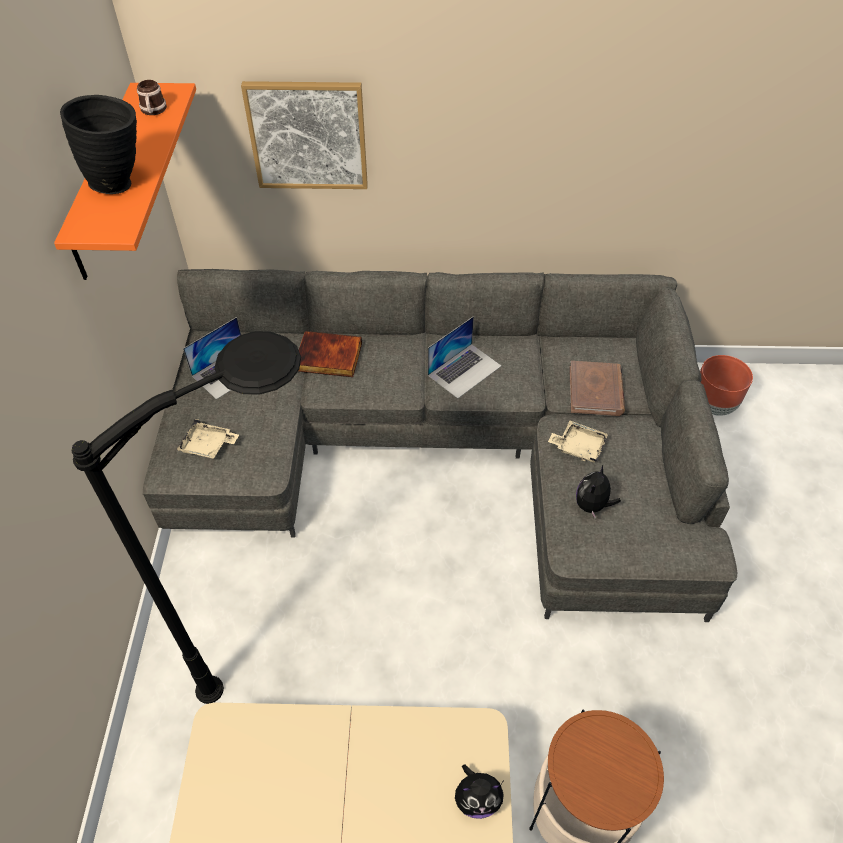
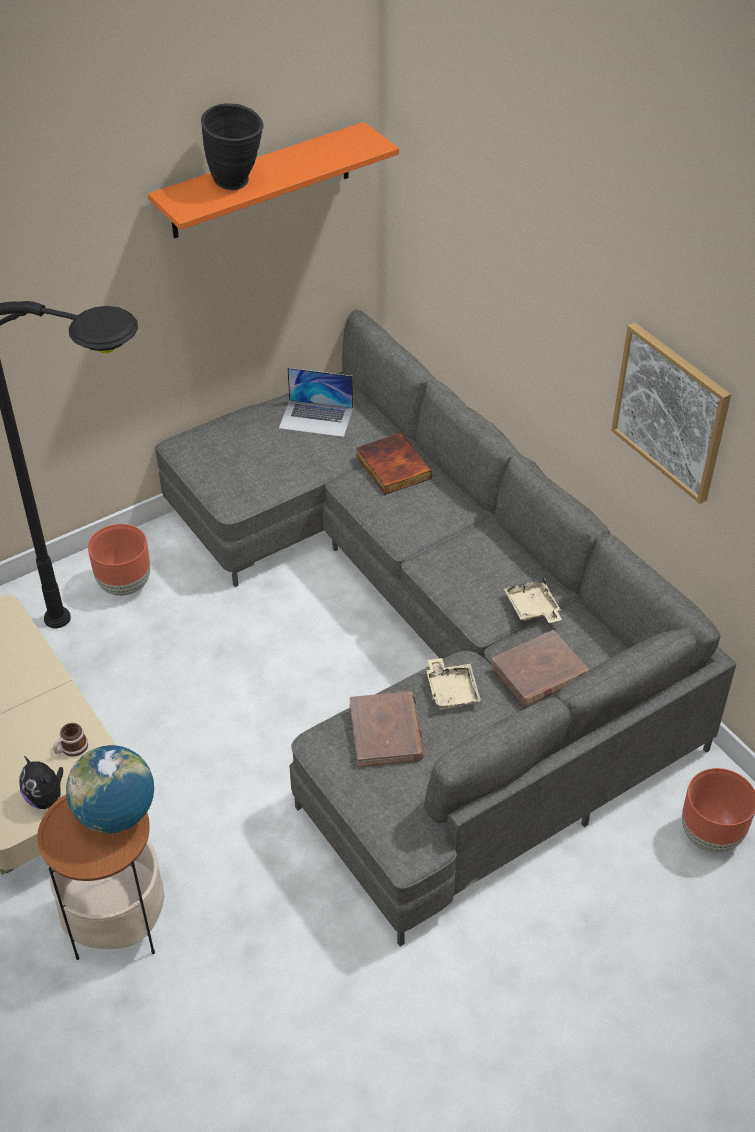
camera: 55 degrees right, 5 degrees down
(153, 111) = (338, 150): mug -> mug (71, 749)
(208, 446) = (227, 452): beige tray -> beige tray (532, 608)
(219, 614) = (125, 584): none -> brown planter
(308, 135) = (473, 248): picture -> picture (671, 411)
(464, 370) = (469, 563): laptop -> none
(592, 505) = (386, 732): plush toy -> brown book
(598, 738) = (116, 814): none -> globe

